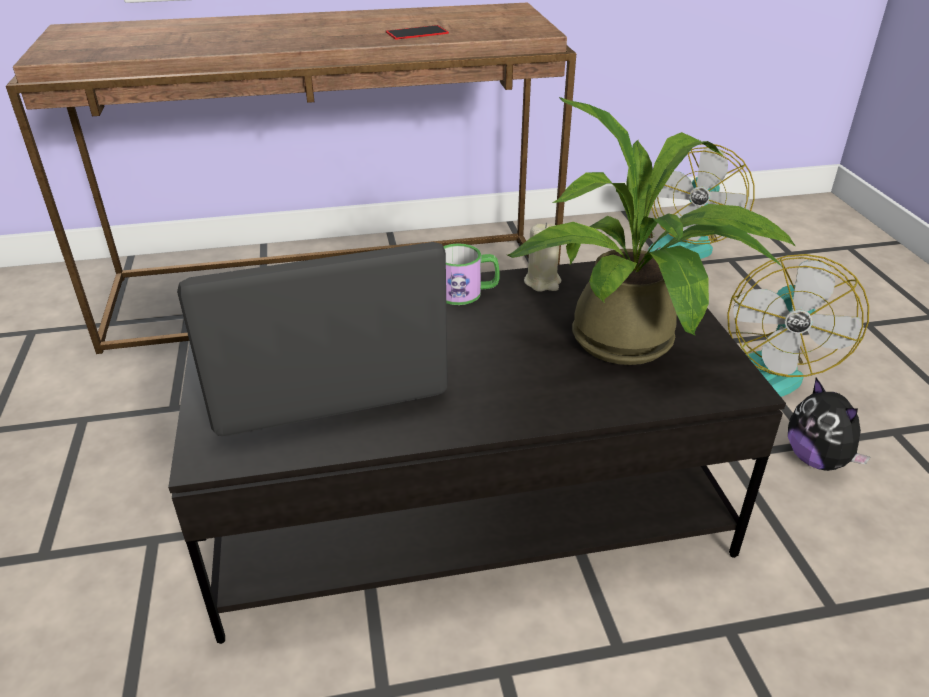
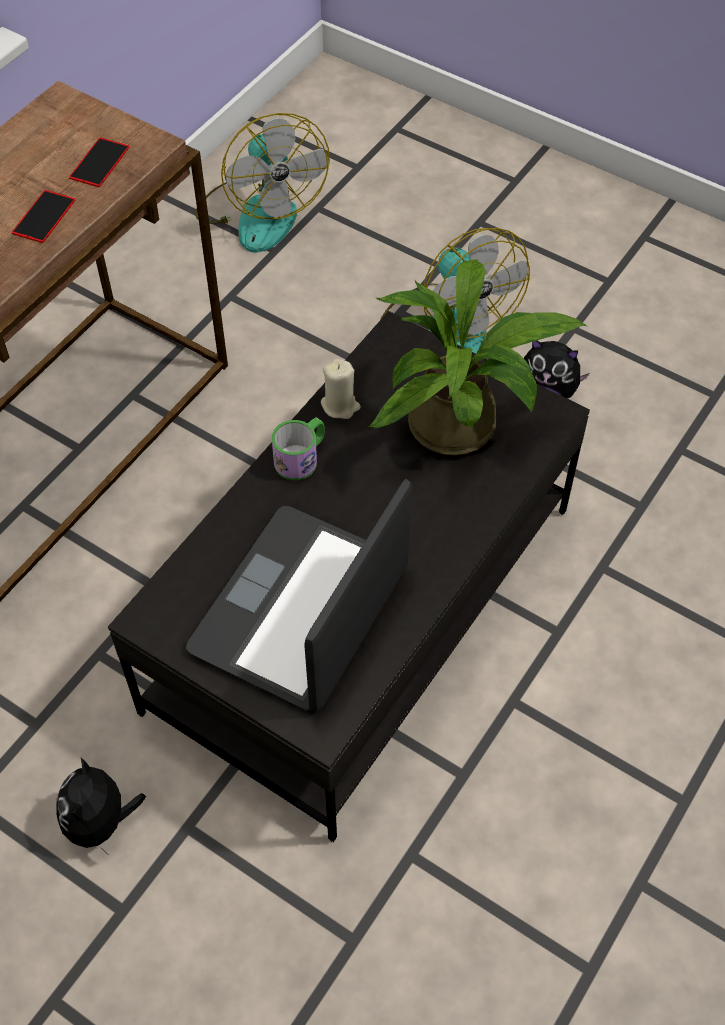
camera: 45 degrees left, 20 degrees up
(117, 490) = (101, 822): none -> plush toy
(492, 28) = (99, 162): none -> phone

